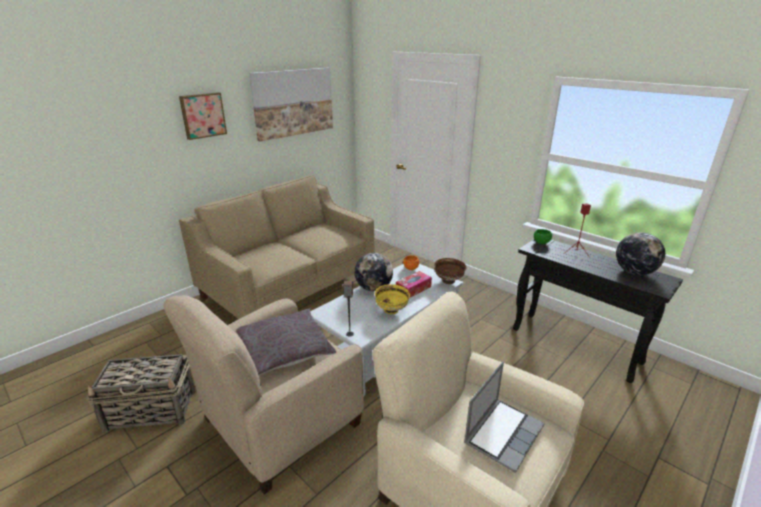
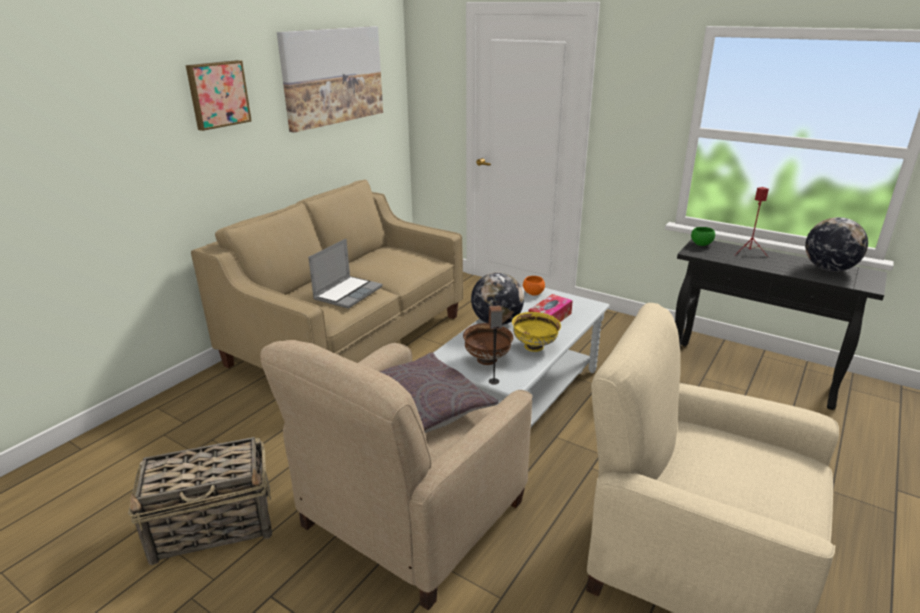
camera: 10 degrees left, 0 degrees up
(449, 281) = (591, 304): brown bowl -> brown bowl (488, 360)
(503, 433) = (753, 474): laptop -> laptop (348, 293)

